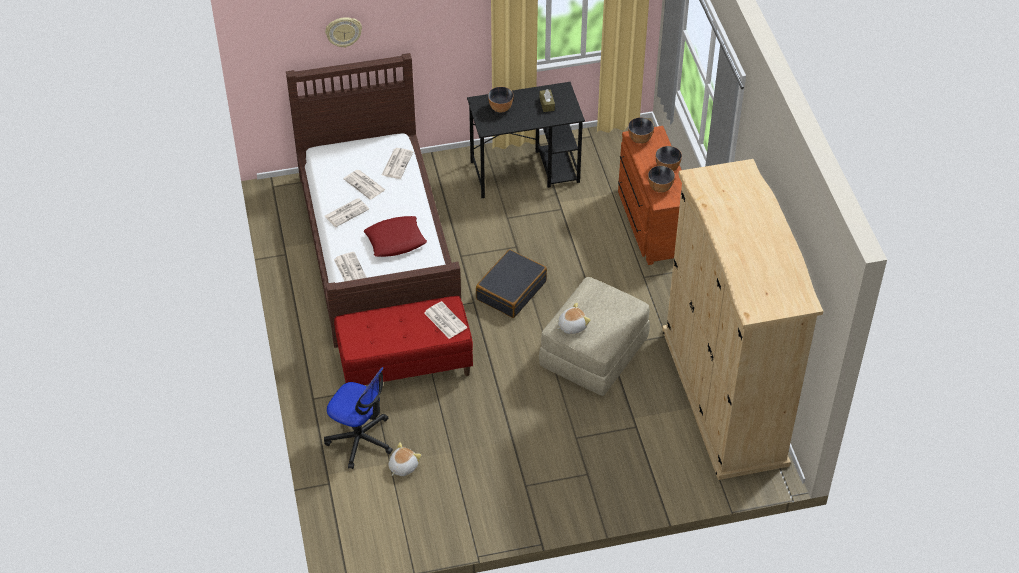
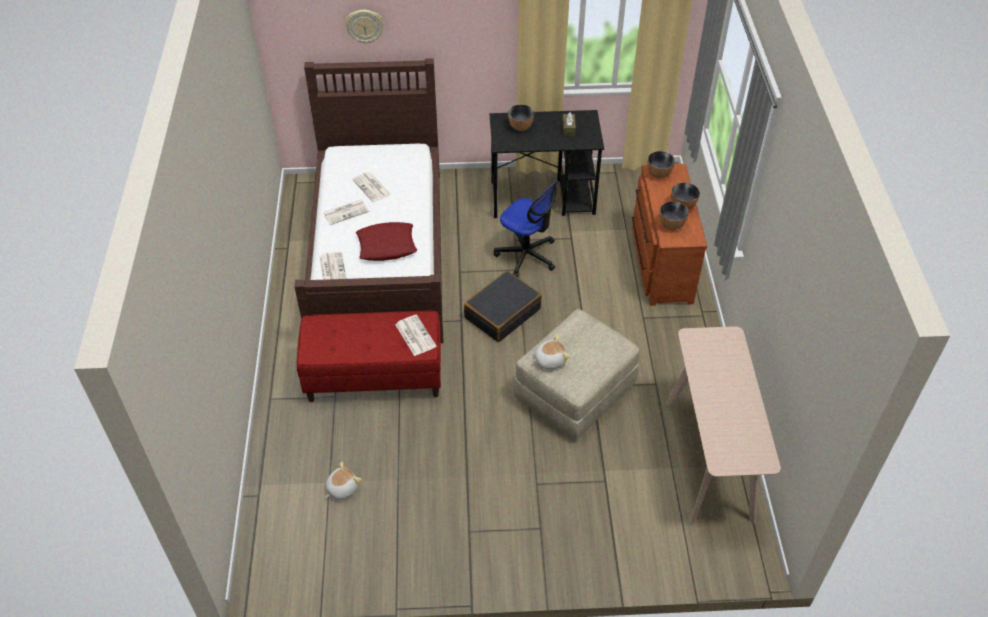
camera: 10 degrees right, 0 degrees up
(360, 439) = (306, 451): office chair -> office chair (527, 255)
(397, 163) = (409, 170): newspaper -> none
(724, 396) = (709, 459): beige wardrobe -> beige console table

